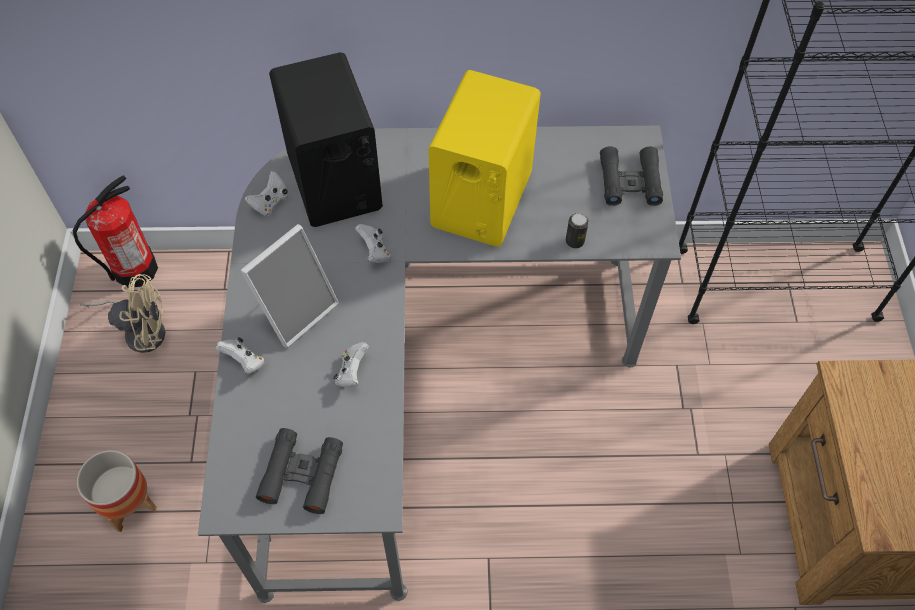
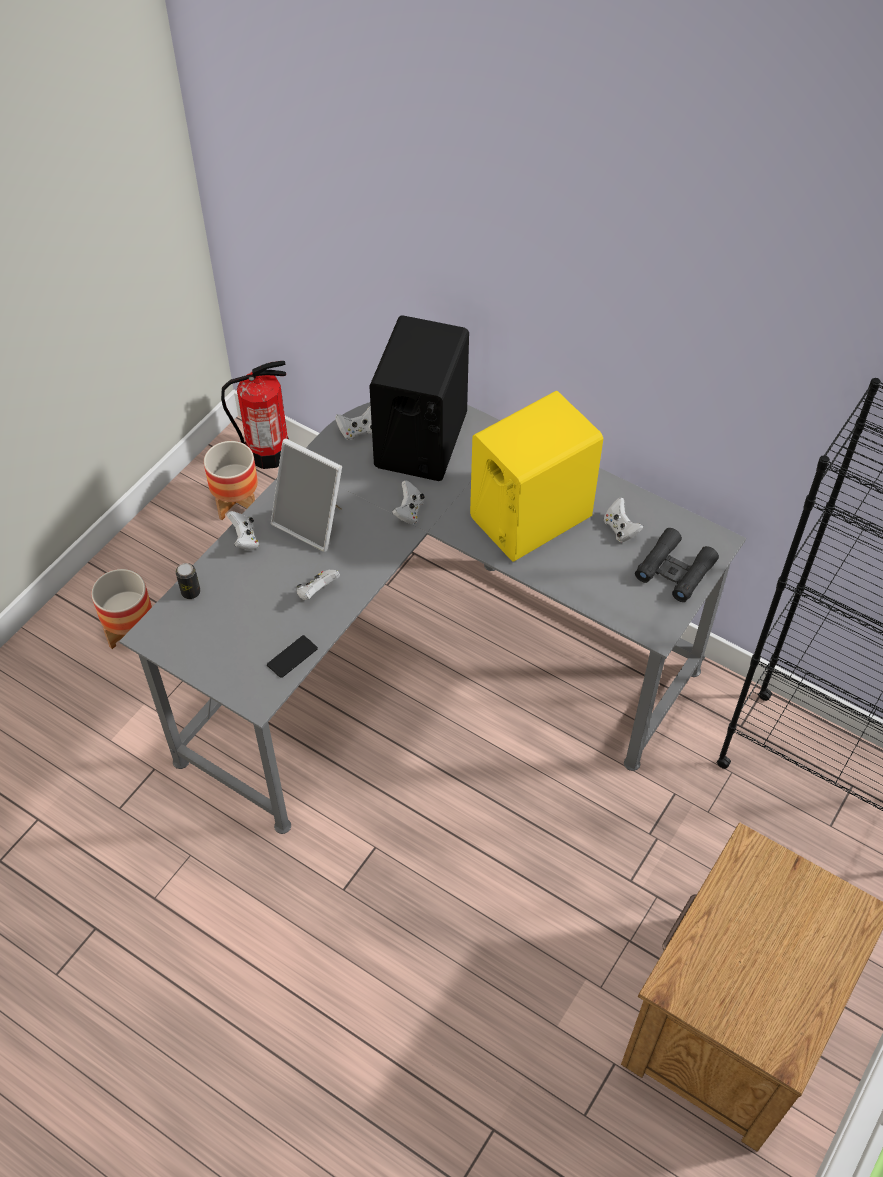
camera: 35 degrees right, 5 degrees down
(140, 330) = (237, 503): beige fan -> planter
(296, 310) = (312, 523): picture frame -> picture frame turned 45 degrees clockwise
(302, 474) = (222, 643): black binoculars -> none
(377, 447) = (292, 657): none -> phone
(561, 170) = (620, 529): none -> white game controller
(574, 241) = (582, 592): can -> can (191, 592)

